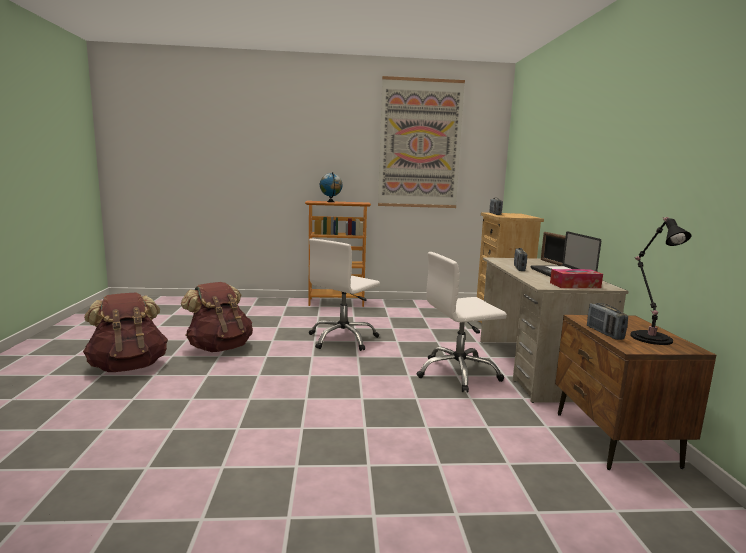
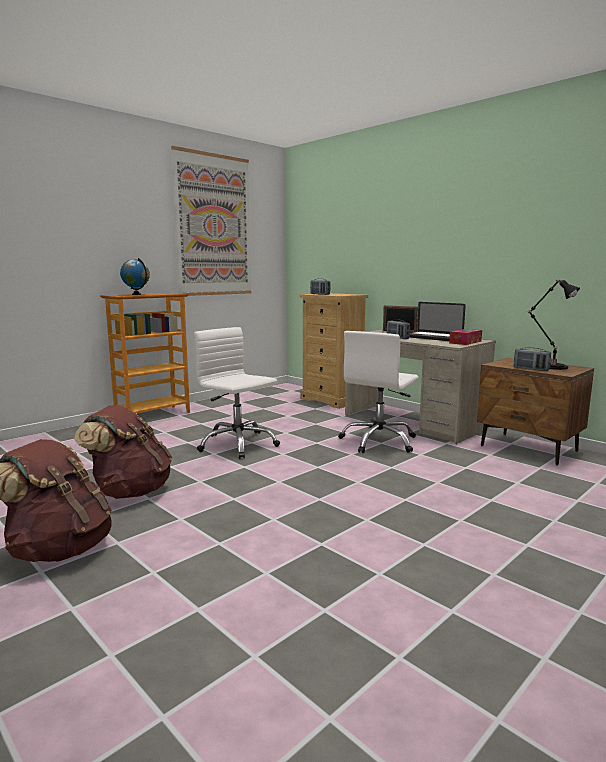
camera: 40 degrees left, 0 degrees up
(343, 339) = (237, 444): white office chair -> white office chair turned 135 degrees clockwise

